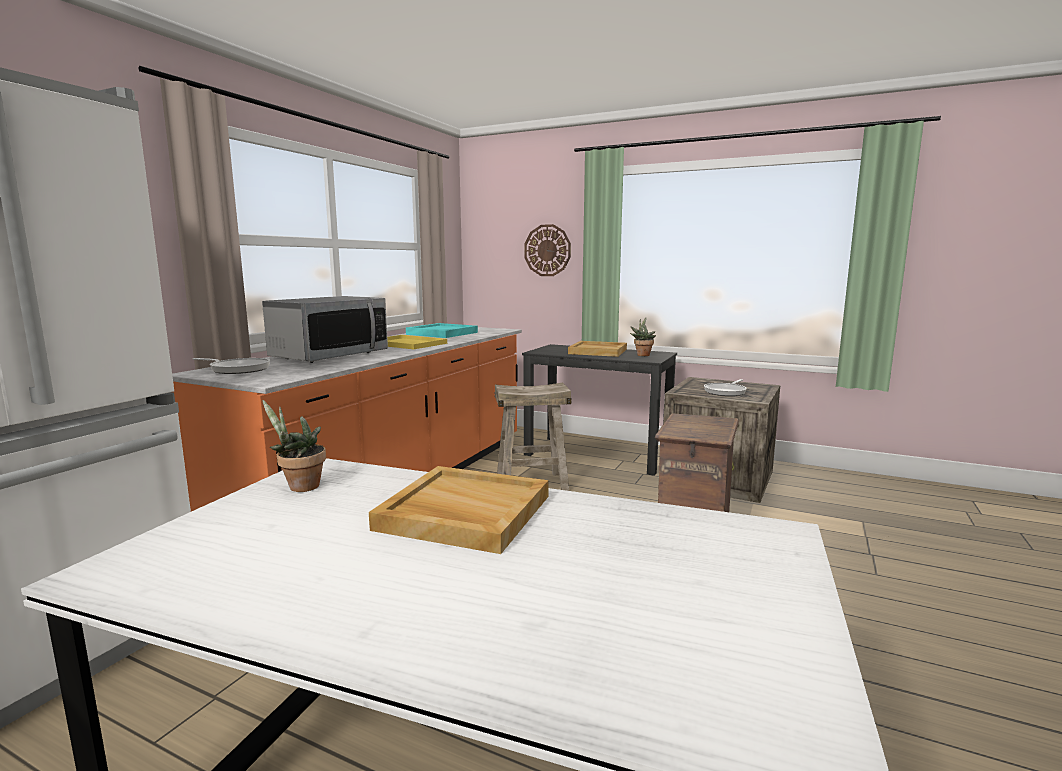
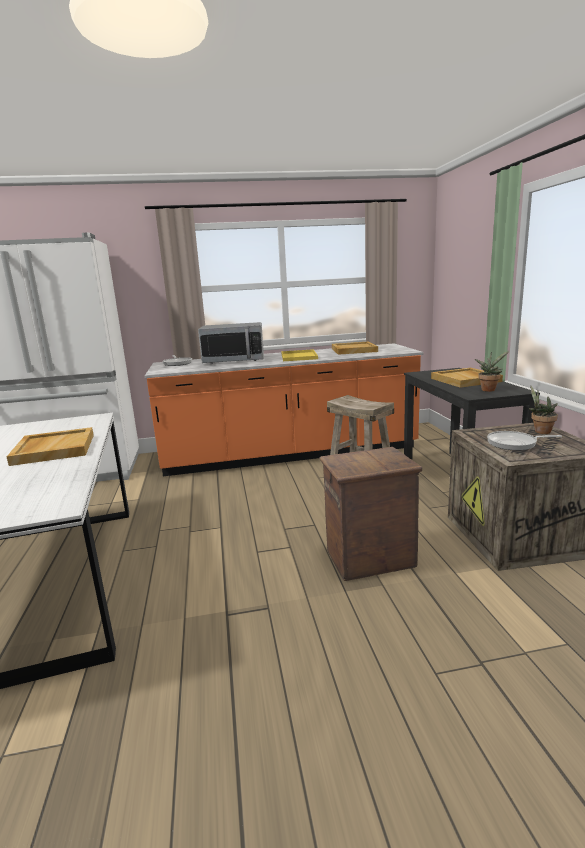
camera: 55 degrees right, 5 degrees up
(299, 487) = (70, 422): potted plant -> potted plant (540, 431)
(442, 333) = (353, 350): turquoise tray -> beige tray
(547, 250) = (478, 277): wall clock -> none

